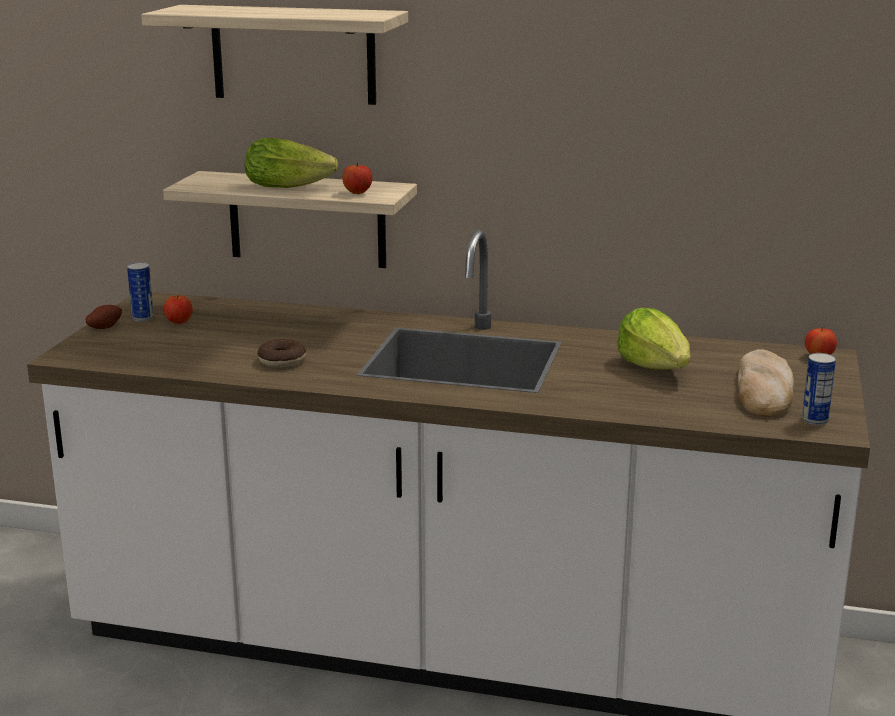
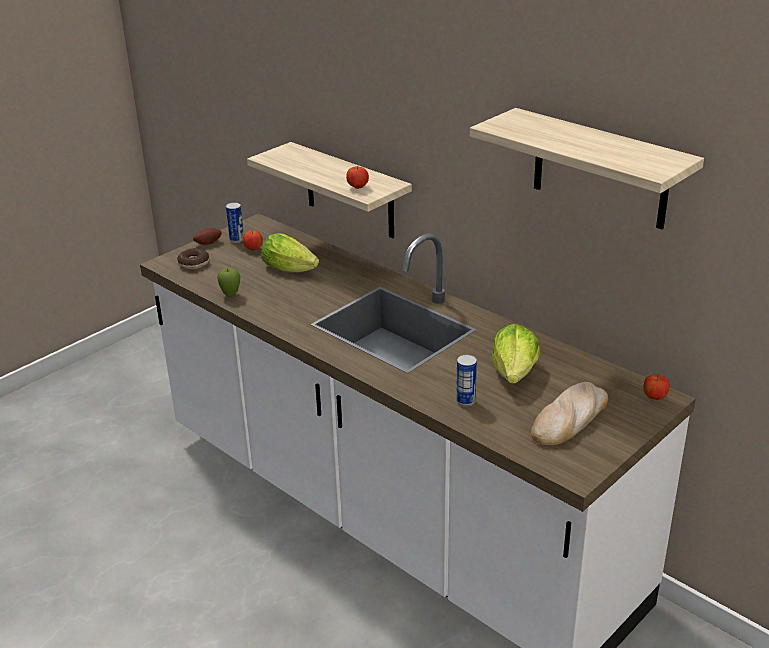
camera: 30 degrees right, 10 degrees up
(209, 369) = (230, 295): none -> apple
(282, 361) = (278, 299): donut -> donut (194, 263)
(292, 186) = (326, 171): lettuce -> lettuce (292, 269)
(293, 54) = (340, 73): shelf -> shelf (600, 169)
(814, 420) = (573, 458): can -> can (465, 401)

